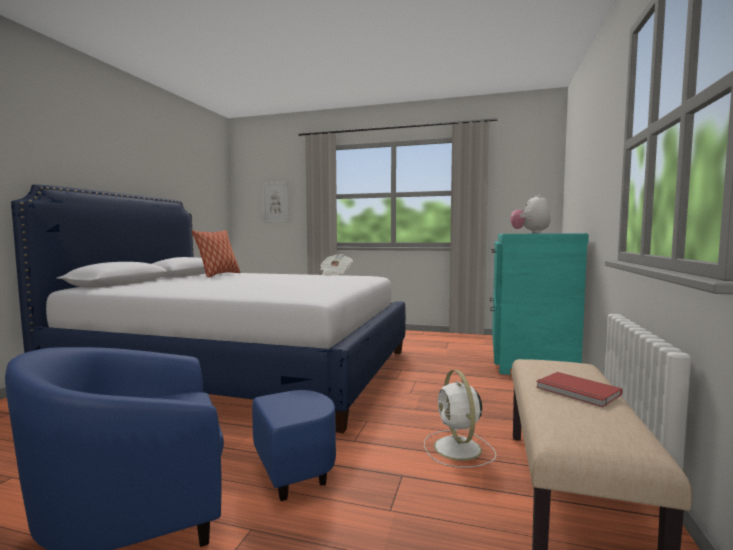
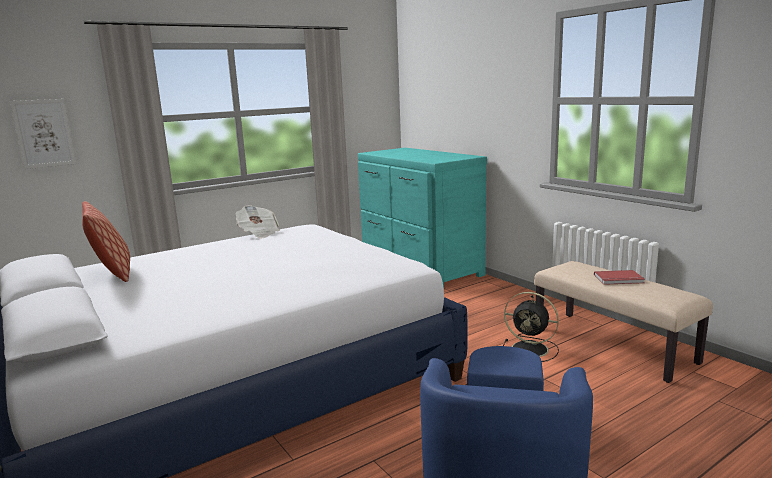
camera: 50 degrees left, 10 degrees up
(458, 449) = (531, 349): white fan -> black fan
(530, 233) = (436, 158): plush toy -> none

